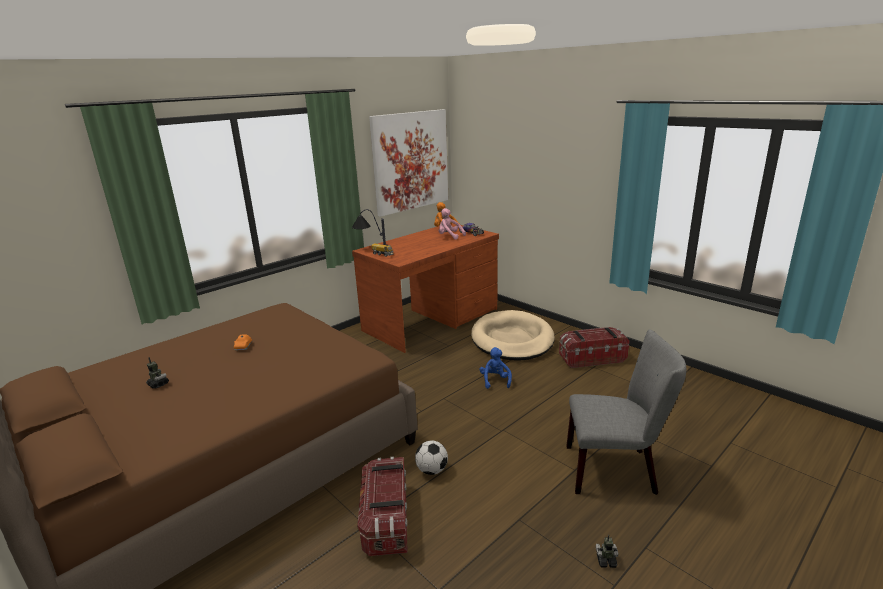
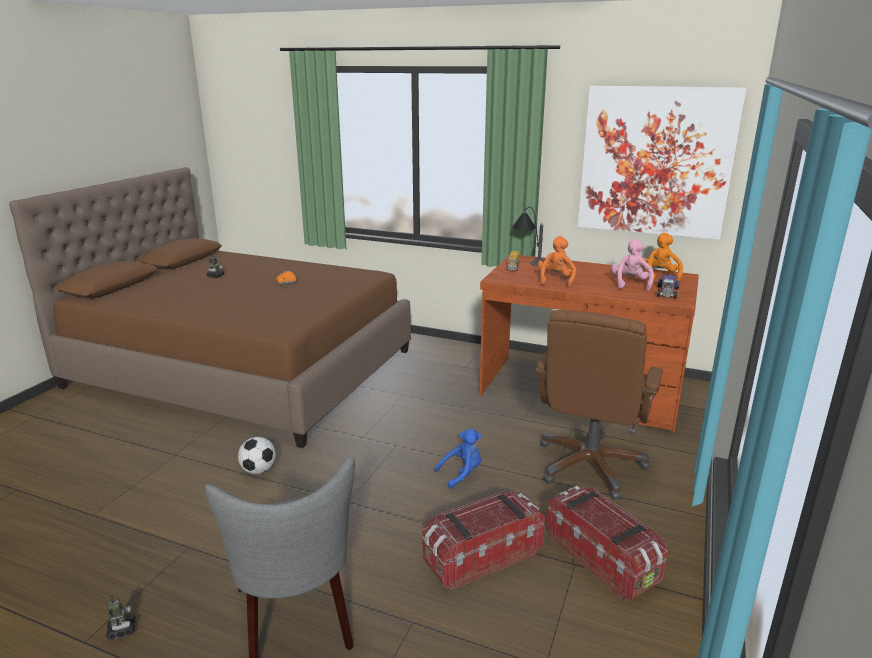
camera: 65 degrees right, 0 degrees up
(386, 520) = (180, 464): storage box -> storage box (481, 556)
(423, 249) = (555, 280): none -> orange plush toy
(512, 339) = (590, 465): beige dog bed -> brown office chair

